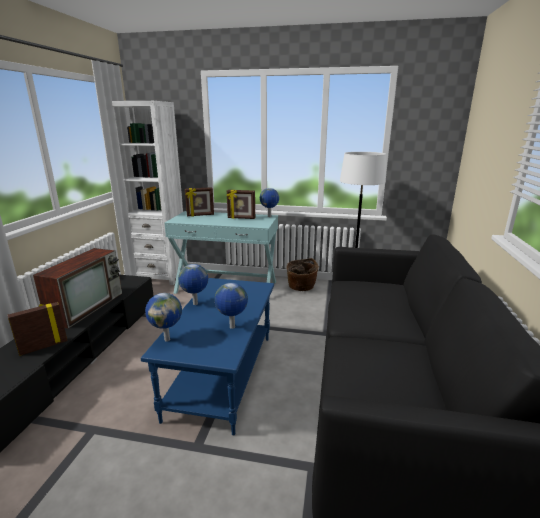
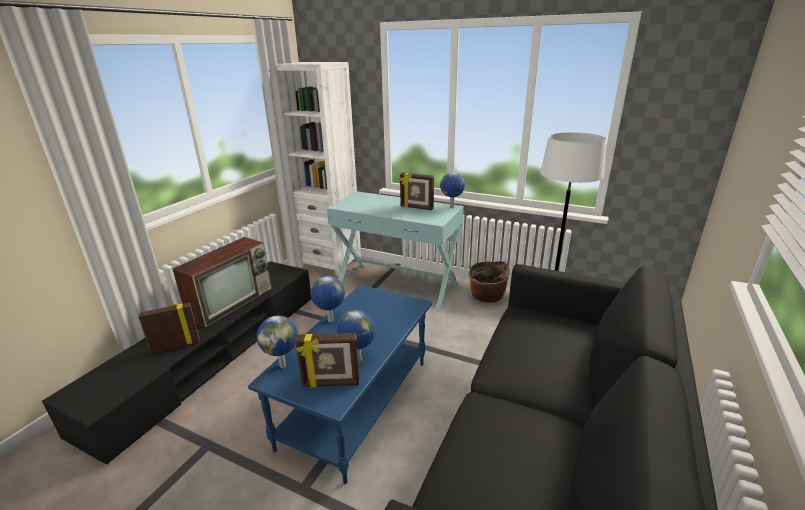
camera: 15 degrees right, 5 degrees up
(200, 215) = (371, 200): picture frame -> picture frame (331, 384)

